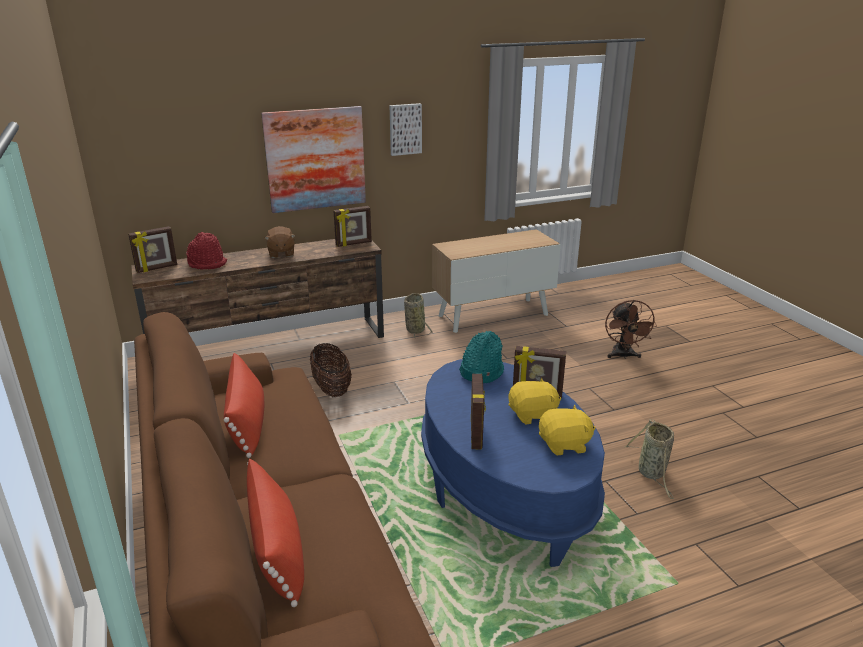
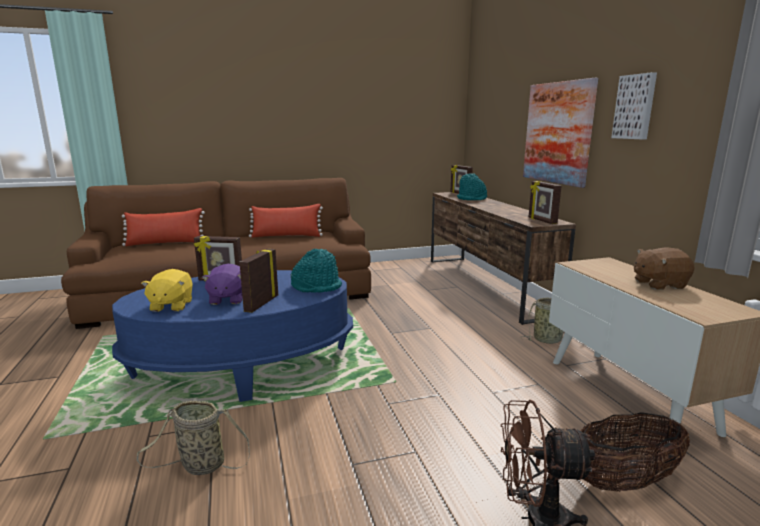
camera: 95 degrees right, 10 degrees down
(207, 263) = (472, 199): red hat -> turquoise hat
(281, 253) = (502, 208): brown plush toy -> brown plush toy (658, 284)
(332, 388) = (417, 305): basket -> basket (623, 481)
(532, 415) = (227, 299): yellow plush toy -> purple plush toy

